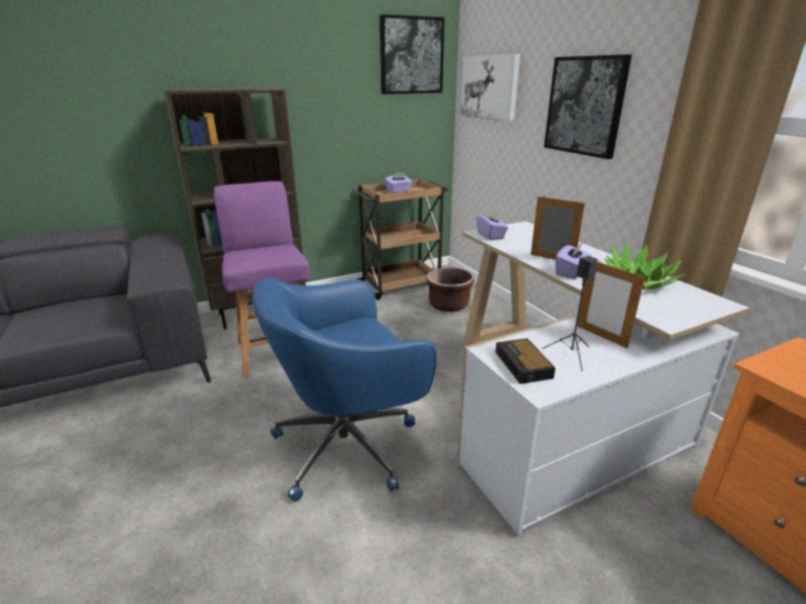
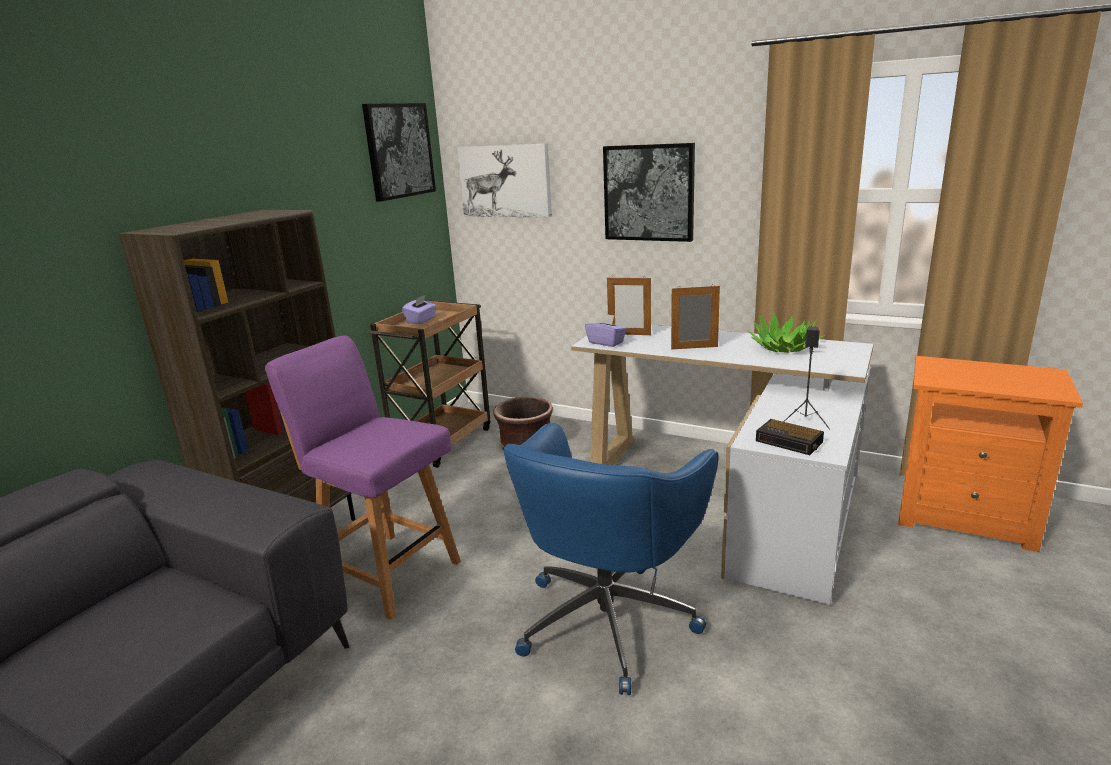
camera: 35 degrees left, 5 degrees down
(571, 272) = (728, 354): purple tissue box -> none
(601, 336) = (801, 400): picture frame -> picture frame (629, 334)

